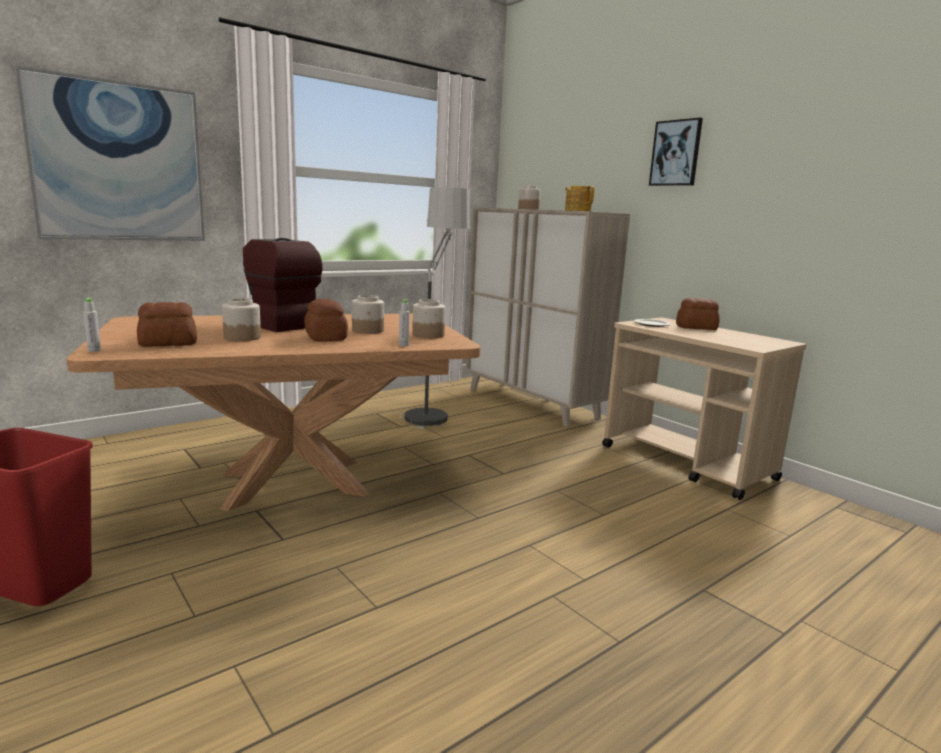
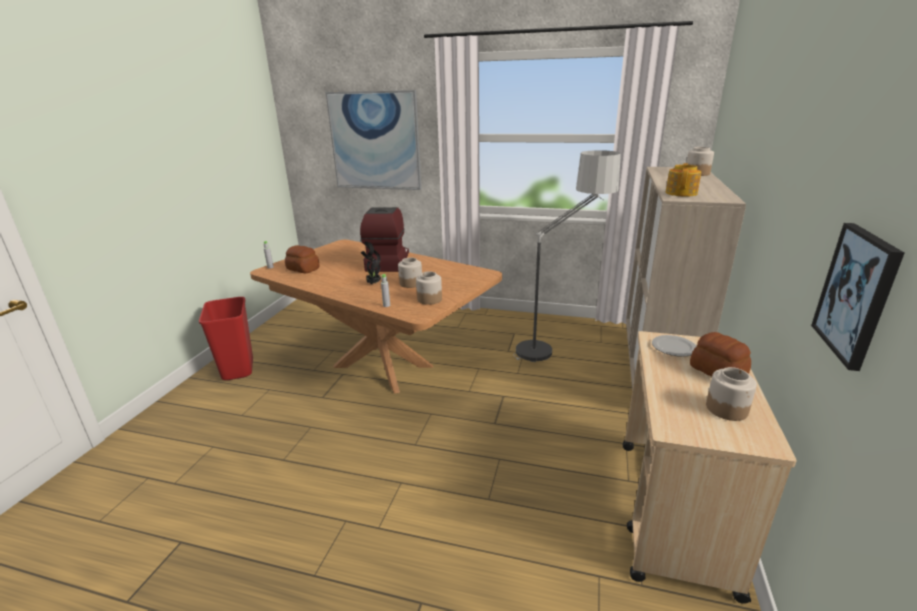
camera: 55 degrees right, 10 degrees up
(242, 337) = (339, 272): jar -> jar (726, 409)
(326, 337) = (373, 284): bread -> potted plant
(676, 153) = (793, 134): picture -> picture (857, 294)

